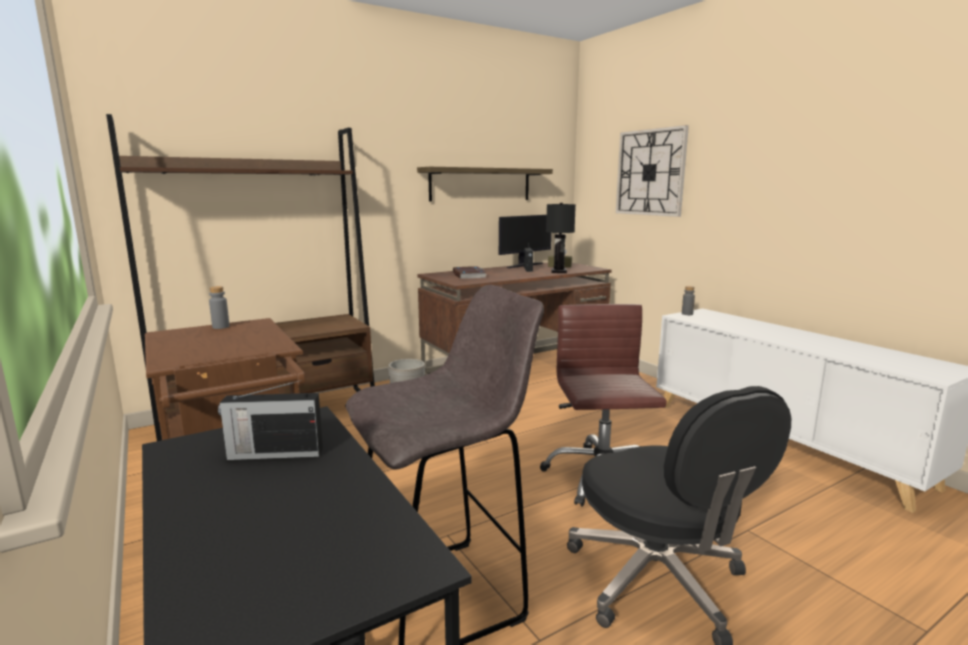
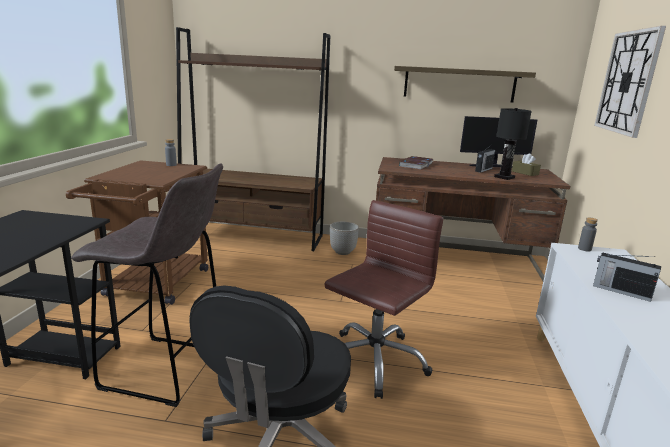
camera: 40 degrees right, 5 degrees up
(274, 453) = (35, 230): radio -> radio (620, 291)

